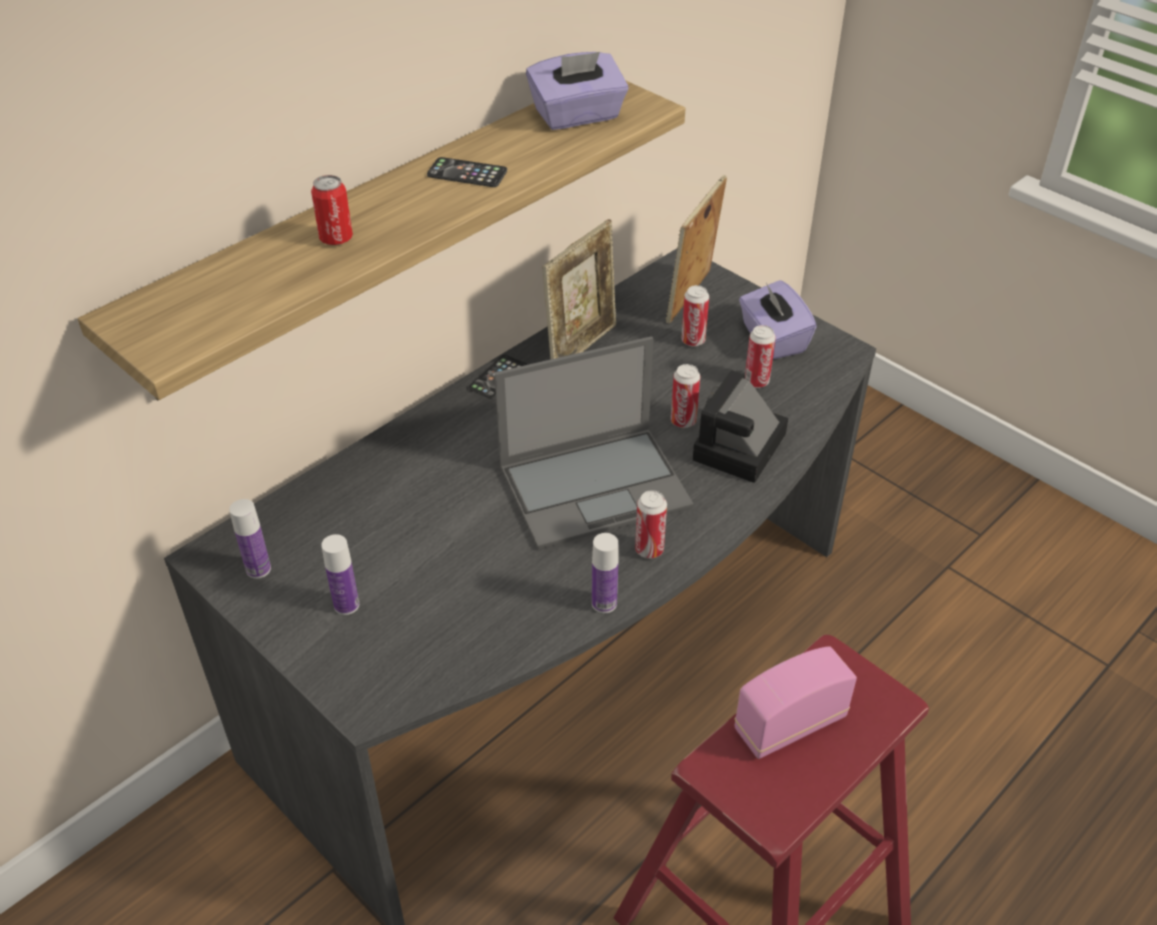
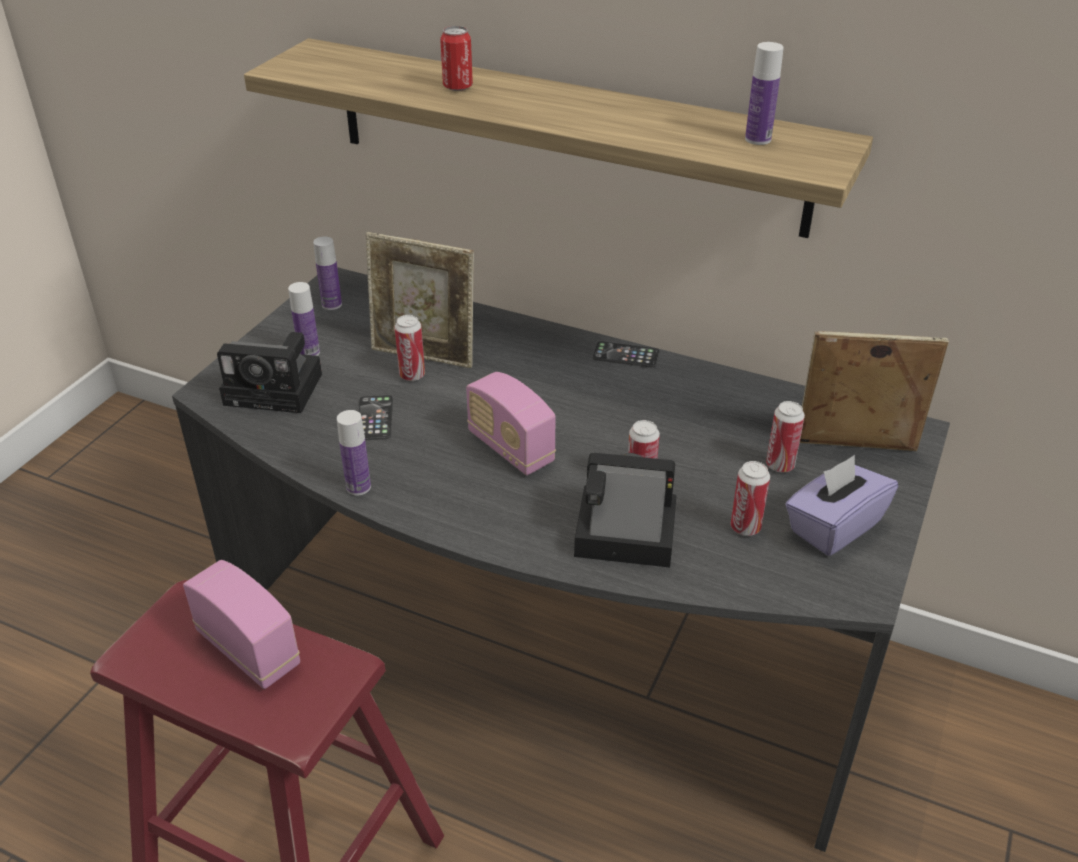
camera: 70 degrees right, 5 degrees down
(402, 643) = (278, 389): none -> camera
(467, 173) = (601, 113): phone -> phone (375, 418)
(577, 116) = (758, 139): purple tissue box -> bottle
(581, 346) = (709, 393): picture frame -> picture frame (424, 355)
(596, 486) = (510, 448): laptop -> radio
(649, 550) = (439, 500): can -> can (412, 375)

